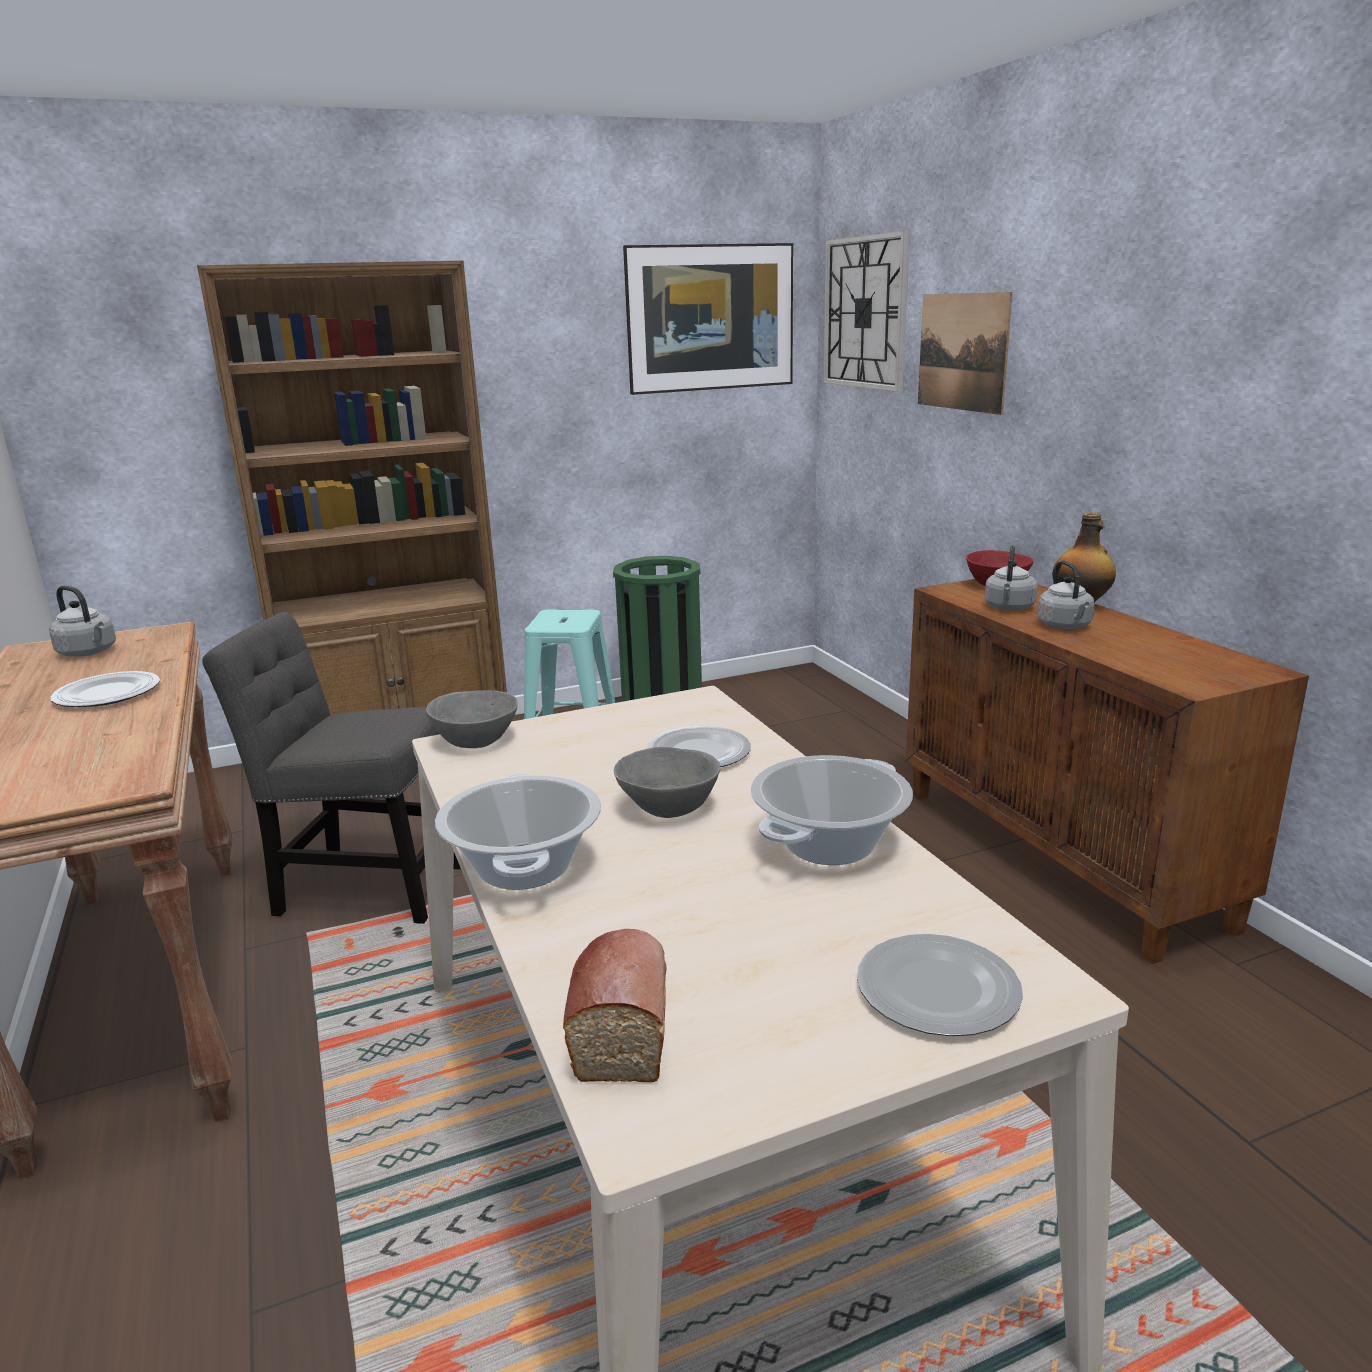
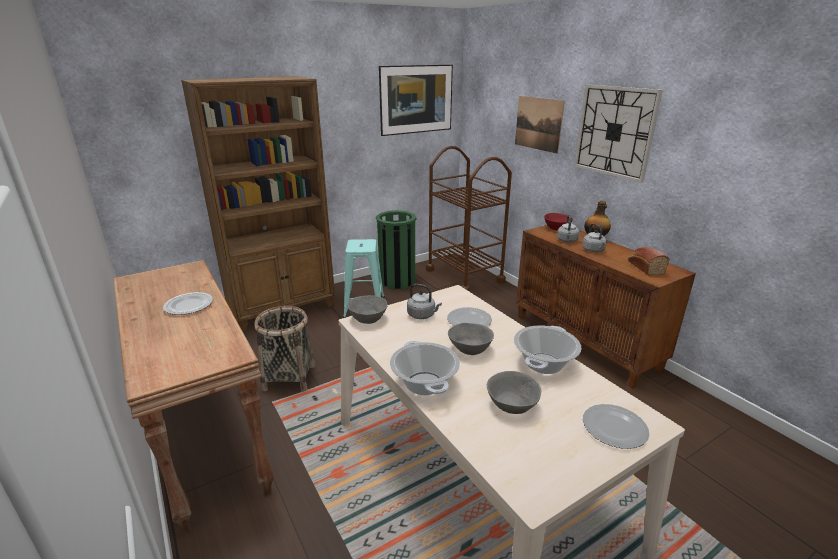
camera: 10 degrees left, 5 degrees up
(89, 653) = (162, 281): grey kettle -> grey kettle (422, 315)
(363, 887) = (289, 377): grey chair -> basket
(623, 1023) = (502, 454): bread -> bread (644, 267)
(701, 923) = (511, 405): none -> grey bowl
(816, 707) = (464, 276): none -> brown cart
(865, 313) = (488, 100): wall clock -> wall clock (615, 131)

